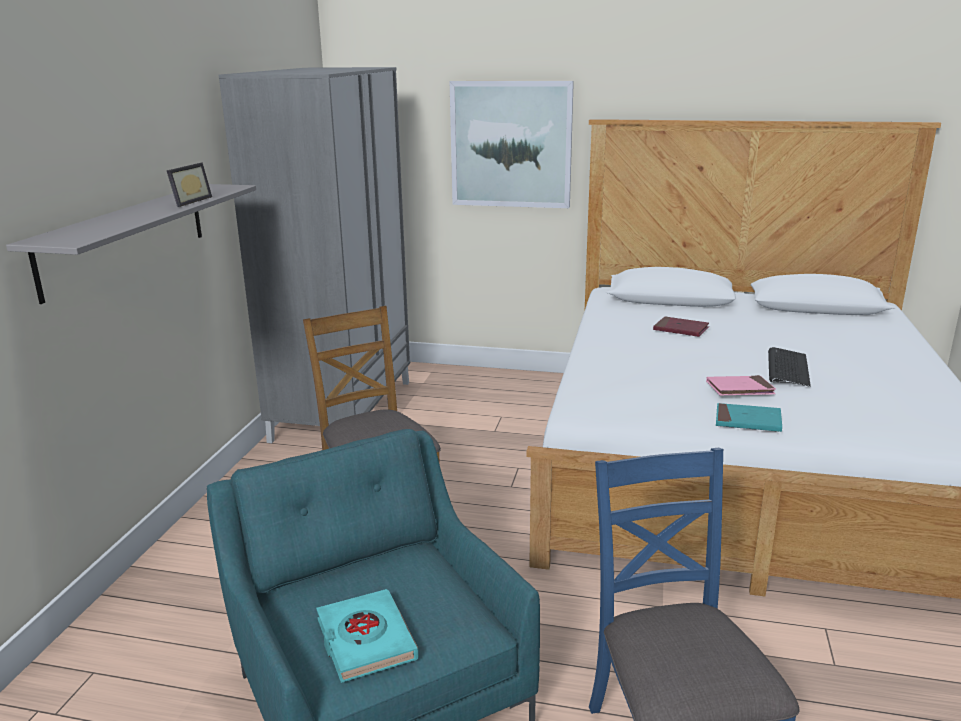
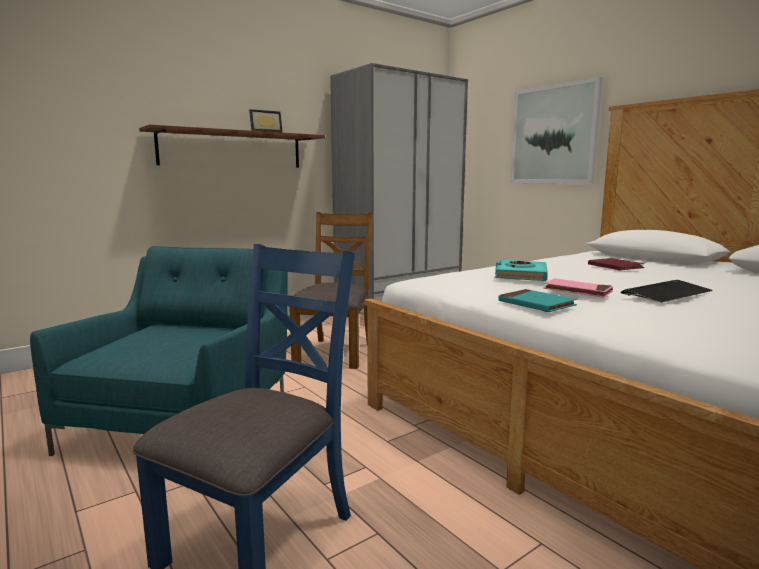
camera: 40 degrees right, 10 degrees down
(126, 237) = (232, 149): grey shelf -> brown shelf
(365, 640) = (128, 349): turquoise book -> turquoise book (520, 275)

